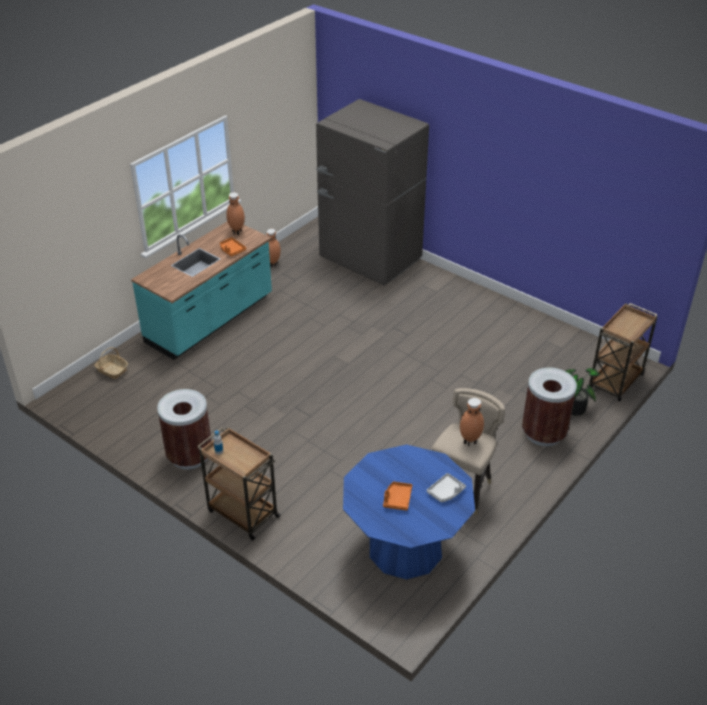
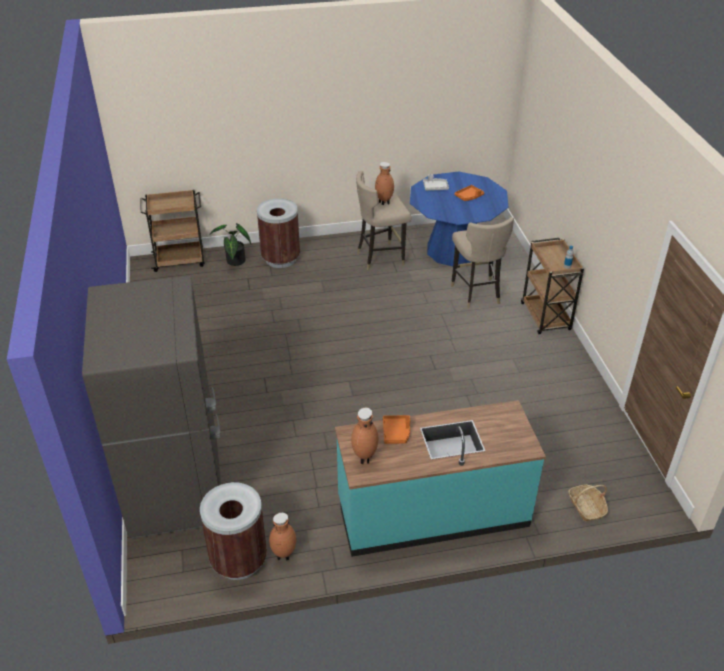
camera: 140 degrees left, 0 degrees up
(189, 456) = (559, 376): brown trash can -> brown trash can (239, 560)
(330, 502) = (476, 293): none -> beige stool

